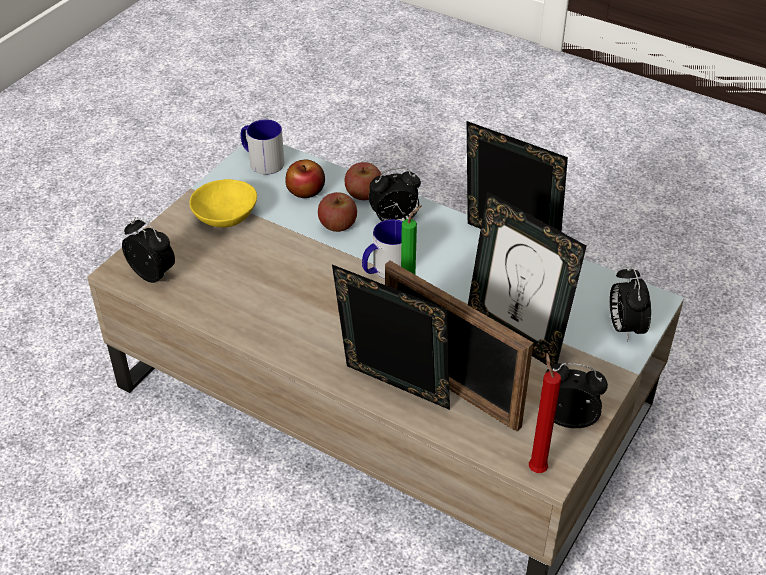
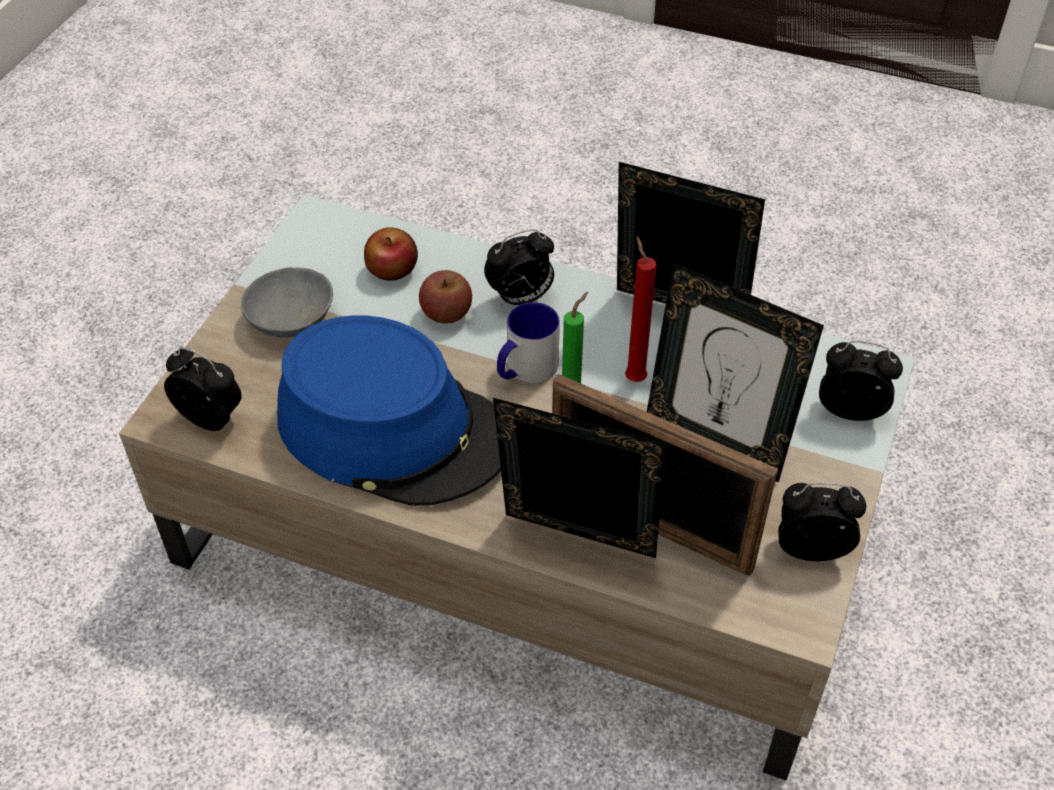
camera: 10 degrees left, 5 degrees up
(225, 214) = (291, 316): yellow bowl -> grey bowl
(261, 161) = (322, 233): mug -> none
(280, 298) = (394, 429): none -> blue hat
(363, 194) = (470, 264): apple -> none
(536, 467) = (786, 623): red candle -> red candle (633, 377)
(624, 327) = (850, 409): alarm clock -> alarm clock turned 120 degrees clockwise

